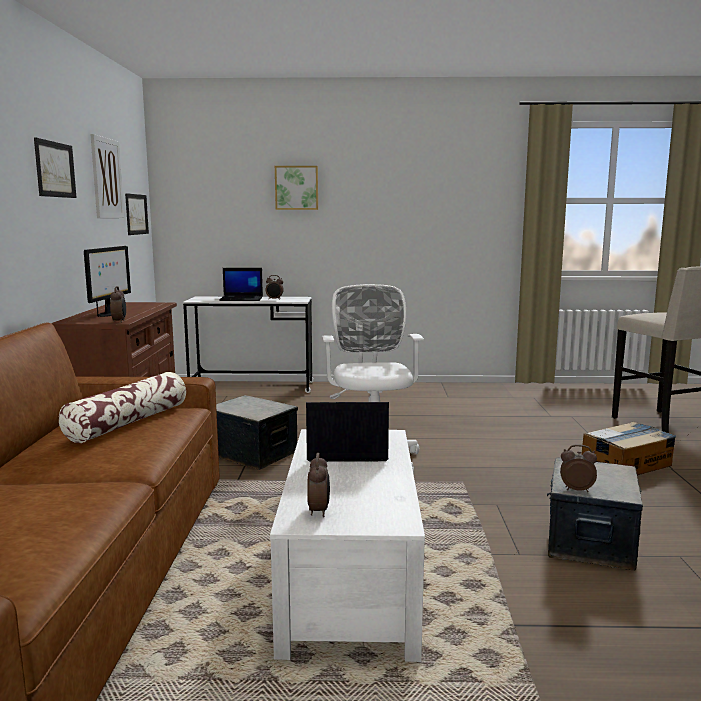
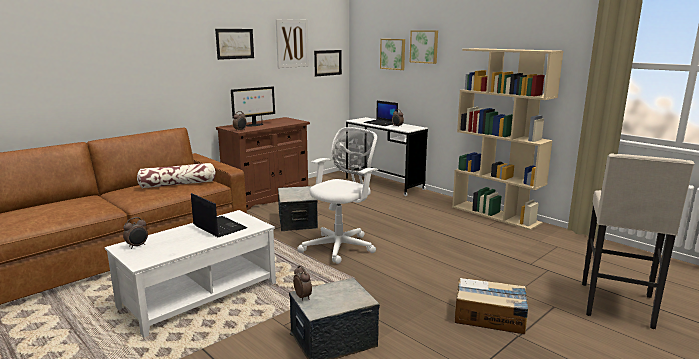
camera: 45 degrees right, 5 degrees up
(241, 199) = (393, 54): none -> picture
(432, 387) = (496, 215): none -> beige bookcase

